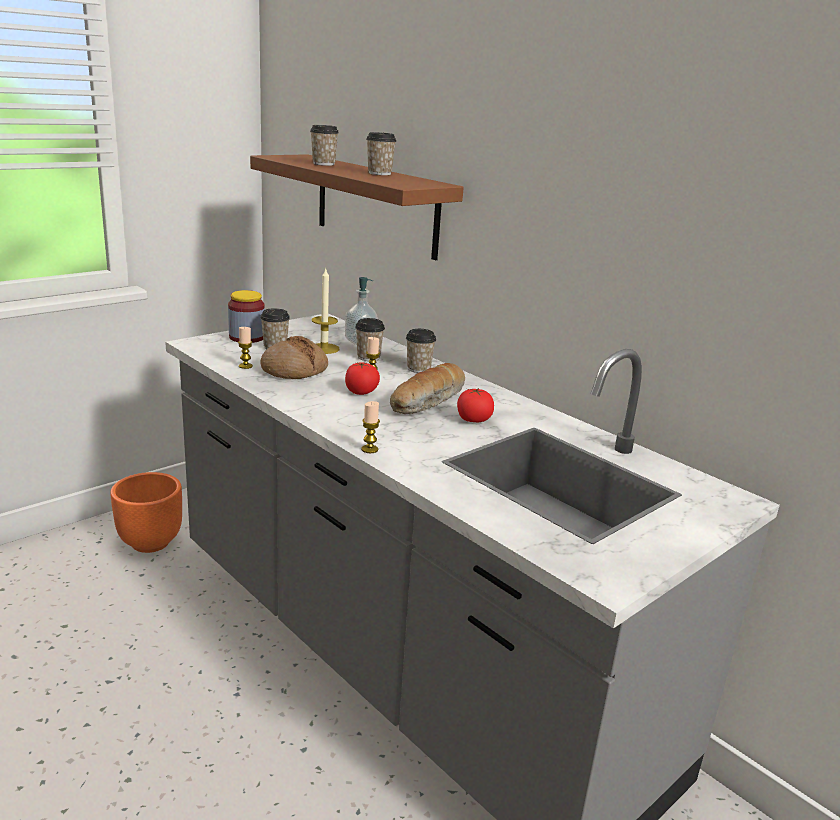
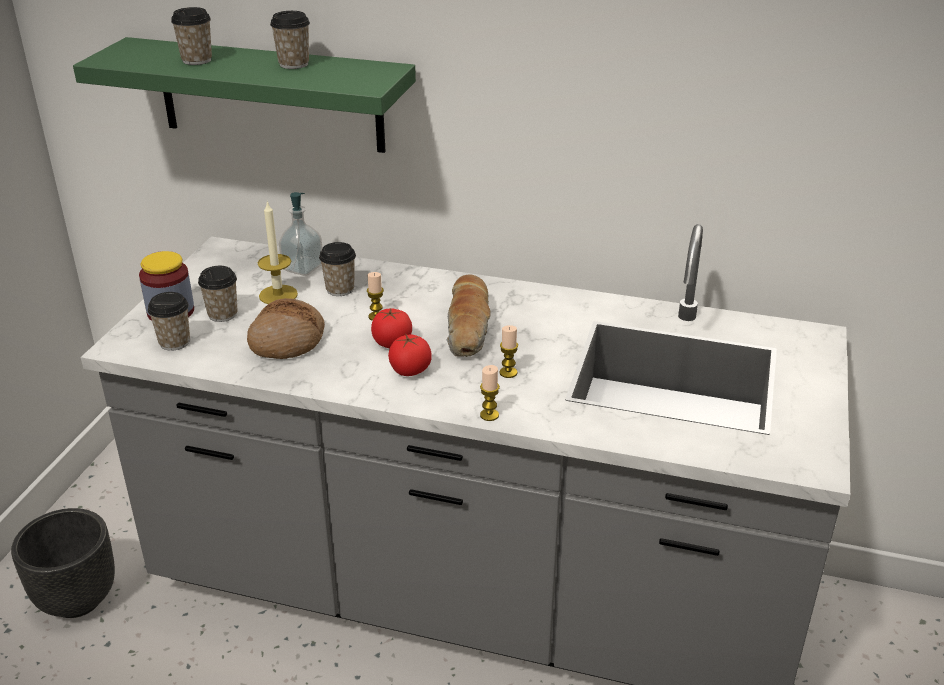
camera: 30 degrees left, 10 degrees up
(151, 542) = (77, 599): orange planter -> black planter
(245, 366) = (227, 357): candle -> candle (508, 373)
(376, 205) = (270, 95): brown shelf -> green shelf
(418, 369) = (408, 286): cup -> cup (174, 342)
(473, 420) = (534, 334): tomato -> tomato (410, 370)

